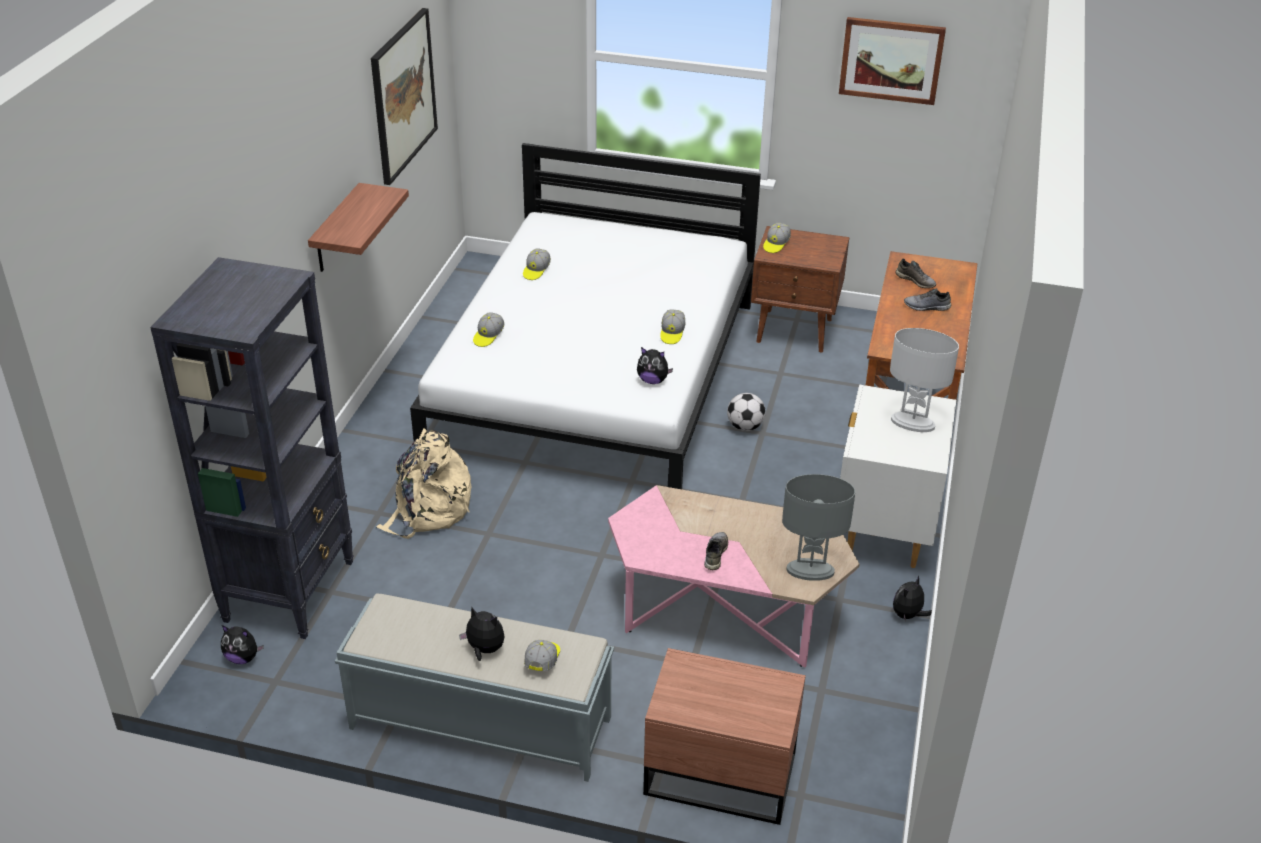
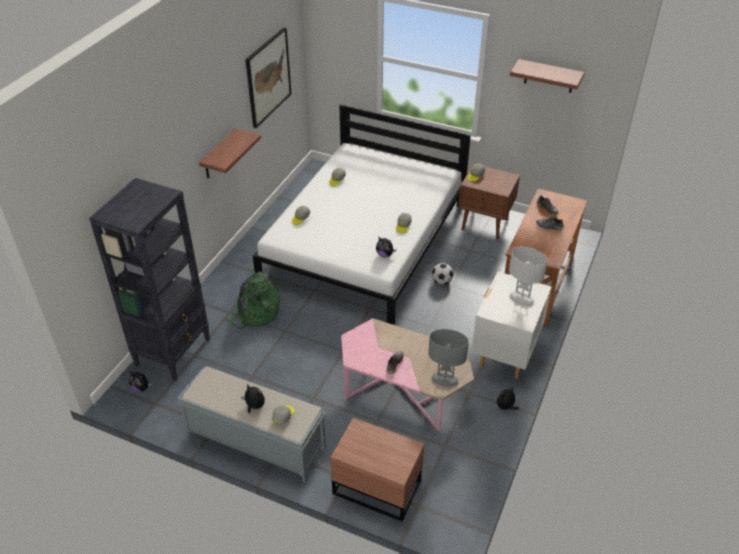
camera: 10 degrees right, 5 degrees up
(428, 510) = (256, 313): beige backpack -> green backpack
(891, 60) = (549, 76): picture -> shelf

